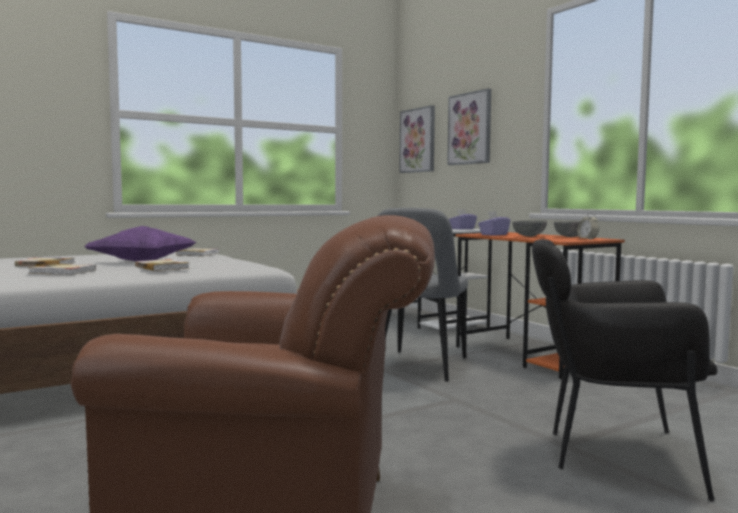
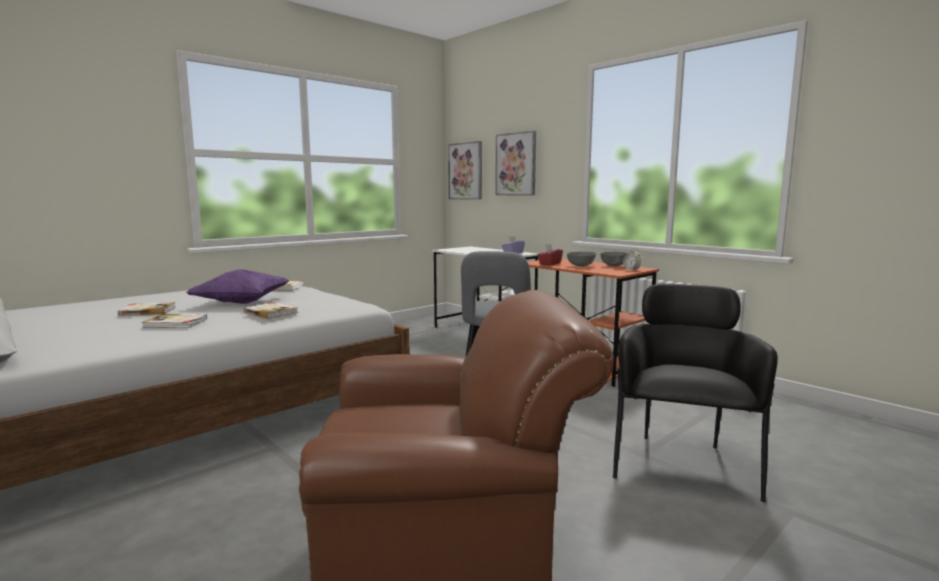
camera: 10 degrees left, 5 degrees up
(493, 235) = (549, 264): purple tissue box -> red tissue box
(612, 455) = (682, 461): black armchair -> black armchair turned 105 degrees clockwise

